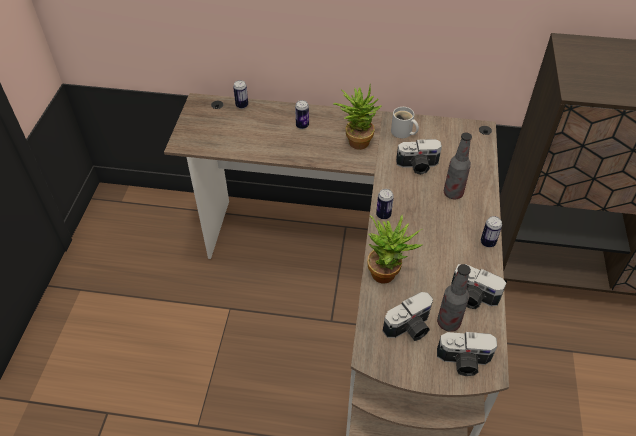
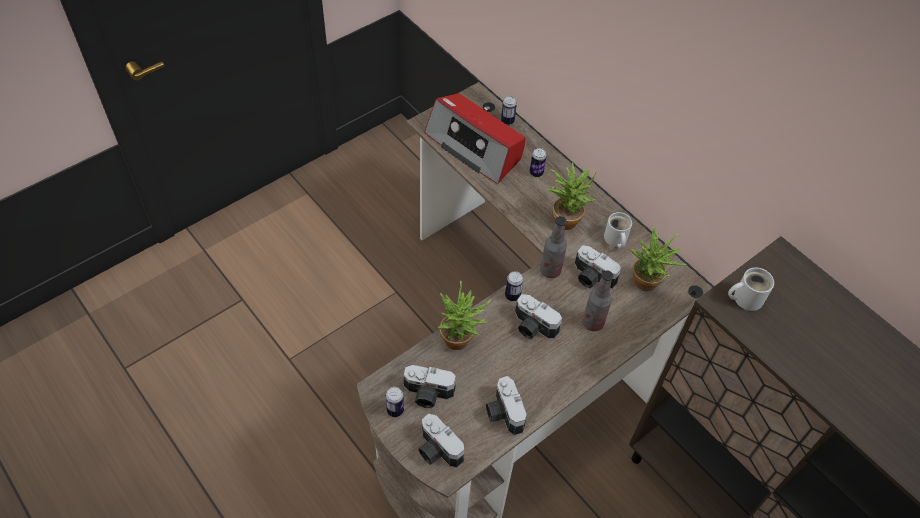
camera: 40 degrees right, 5 degrees up
(238, 136) = (475, 147): none -> radio
(421, 225) = (532, 327): none -> camera
(448, 322) = (461, 415): bottle -> bottle (550, 270)
(455, 147) = (646, 286): none -> potted plant
(487, 242) = (570, 384): can -> can (395, 410)
(583, 79) = (745, 298): none -> white mug

